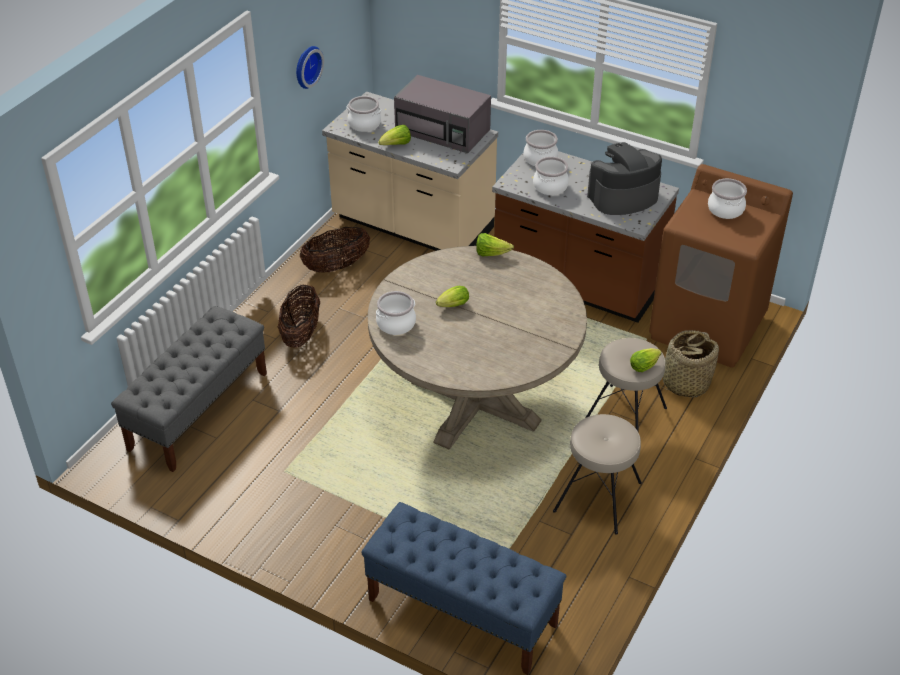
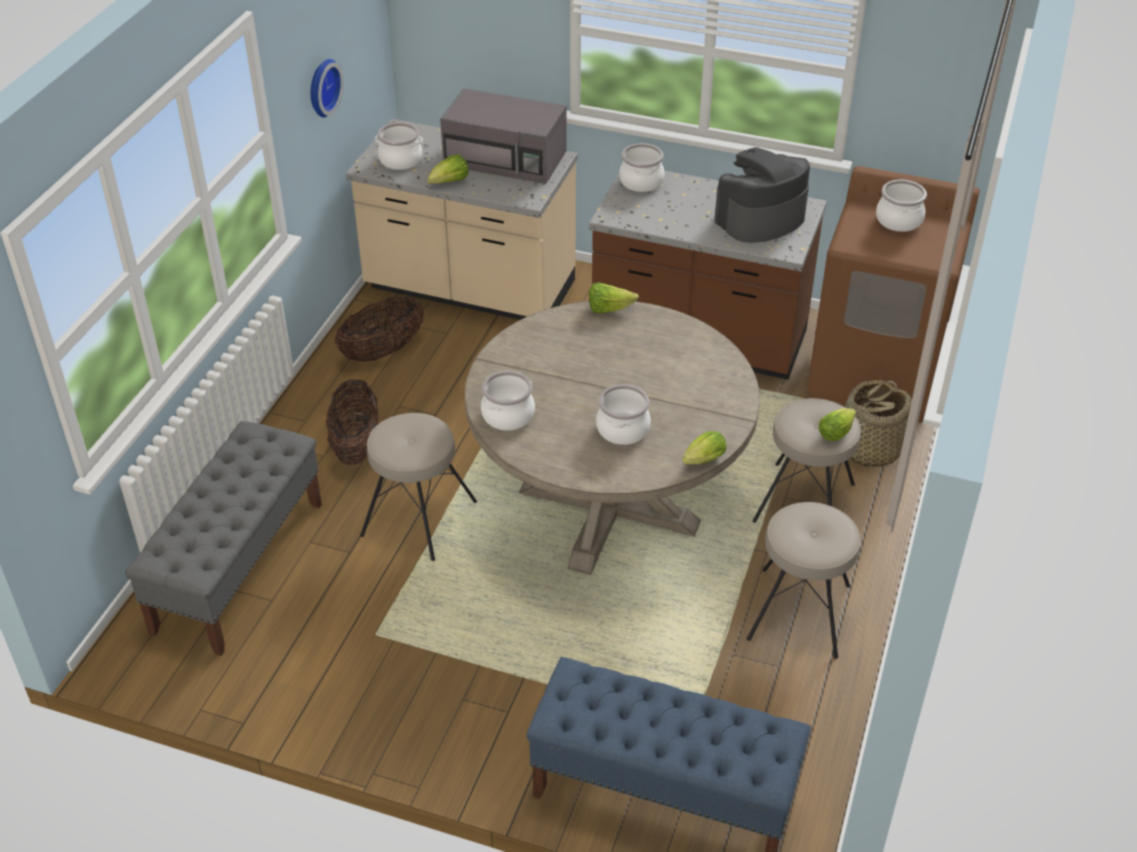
camera: 10 degrees left, 0 degrees up
(333, 392) = (418, 518): none -> beige stool
(452, 306) = (576, 383): lettuce -> lettuce (702, 461)
(550, 186) = (664, 215): cooking pot -> cooking pot (623, 429)

